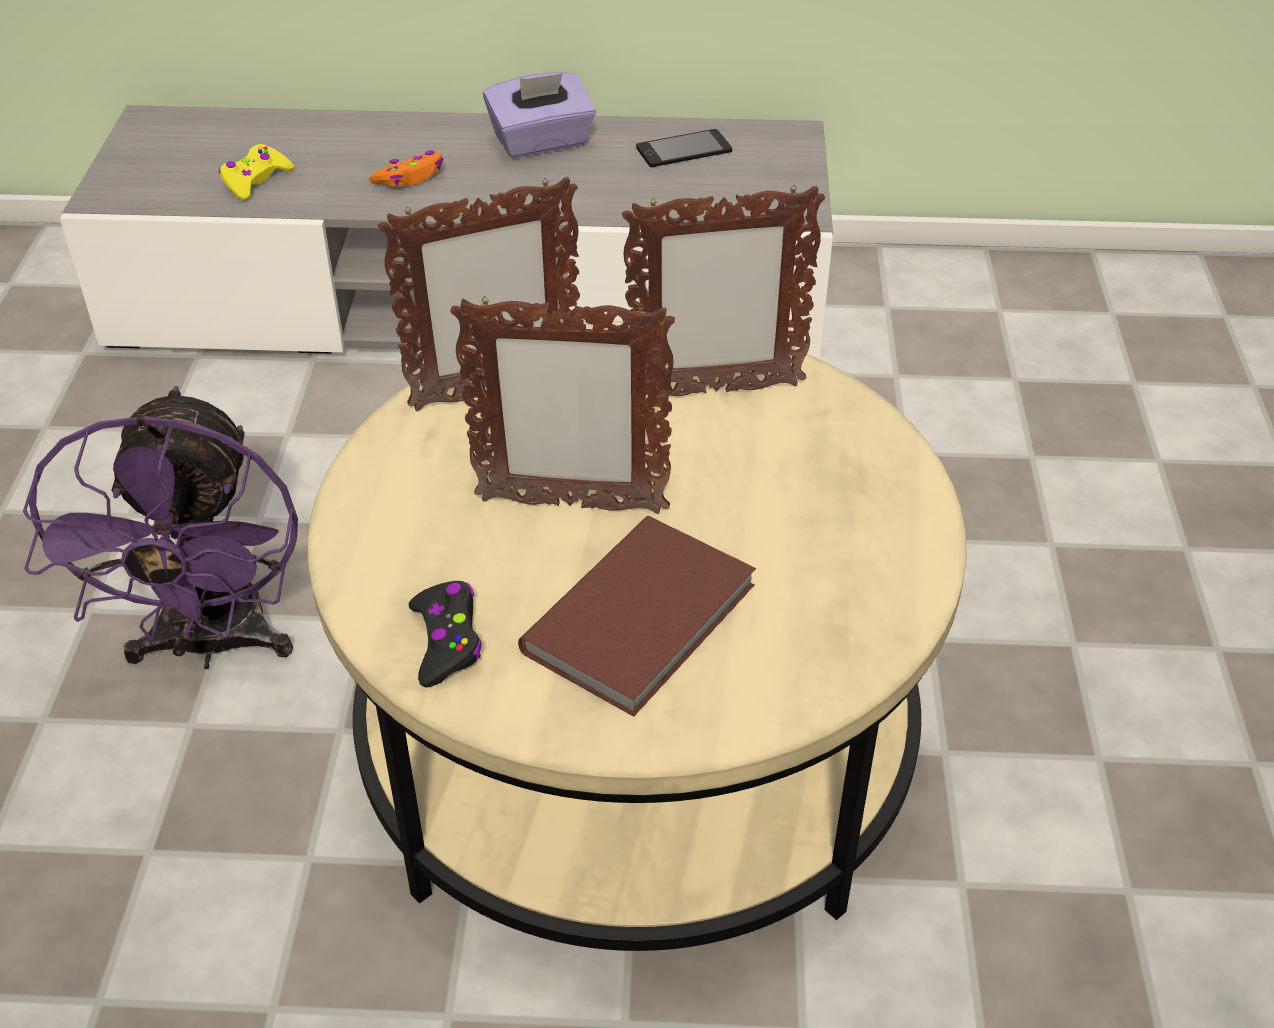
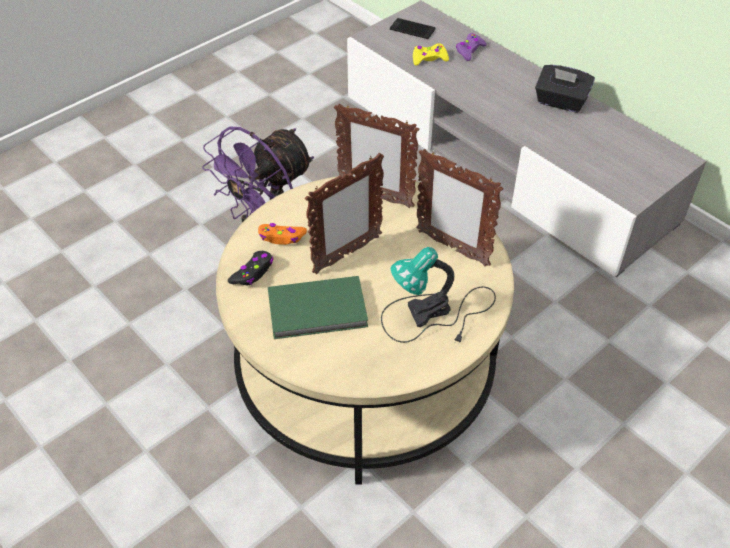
camera: 45 degrees right, 5 degrees up
(309, 139) = (469, 50): none -> purple game controller
(410, 178) = (488, 89): orange game controller -> orange game controller (281, 237)
(541, 142) = (560, 102): purple tissue box -> black tissue box
(570, 505) = (346, 255): picture frame -> picture frame turned 90 degrees counterclockwise
(646, 618) = (319, 311): brown book -> green book
(684, 150) = (619, 139): phone -> phone (412, 29)
(824, 496) = (436, 314): none -> table lamp

